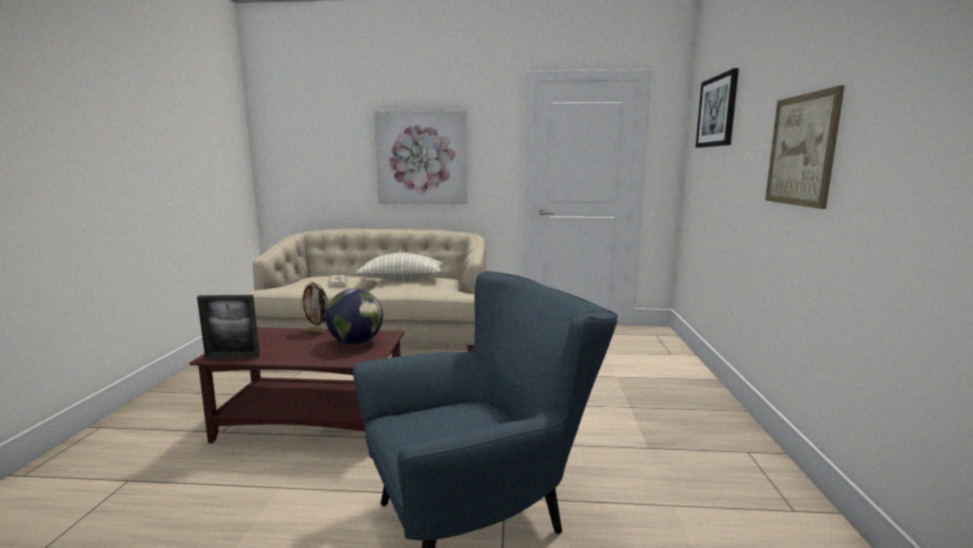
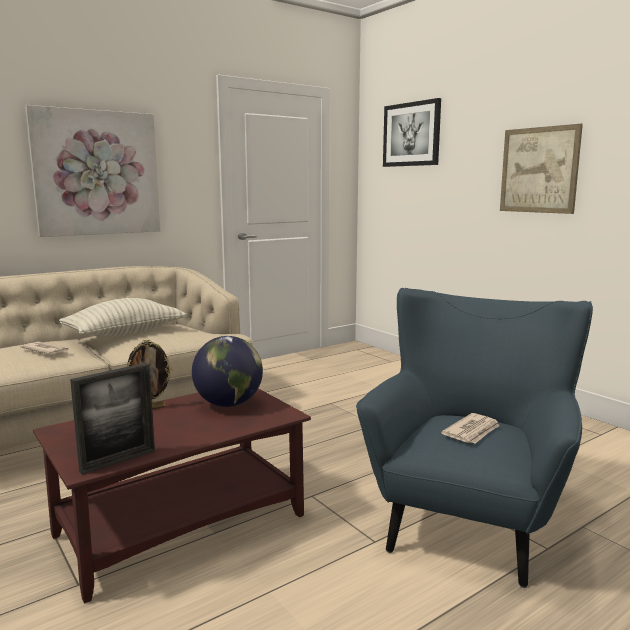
camera: 40 degrees left, 0 degrees up
(455, 423) = (472, 431): none -> newspaper

